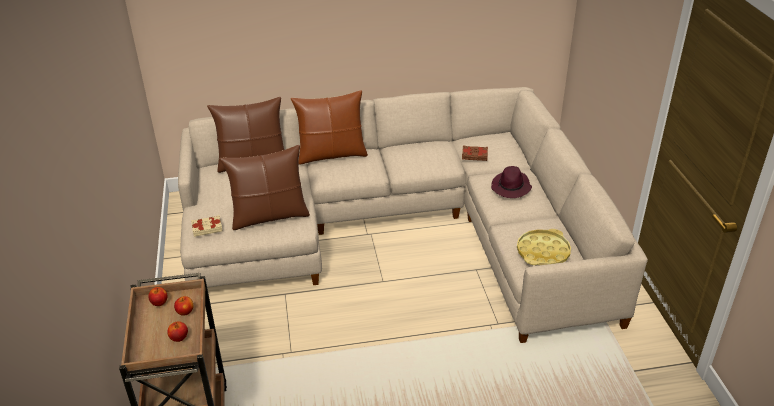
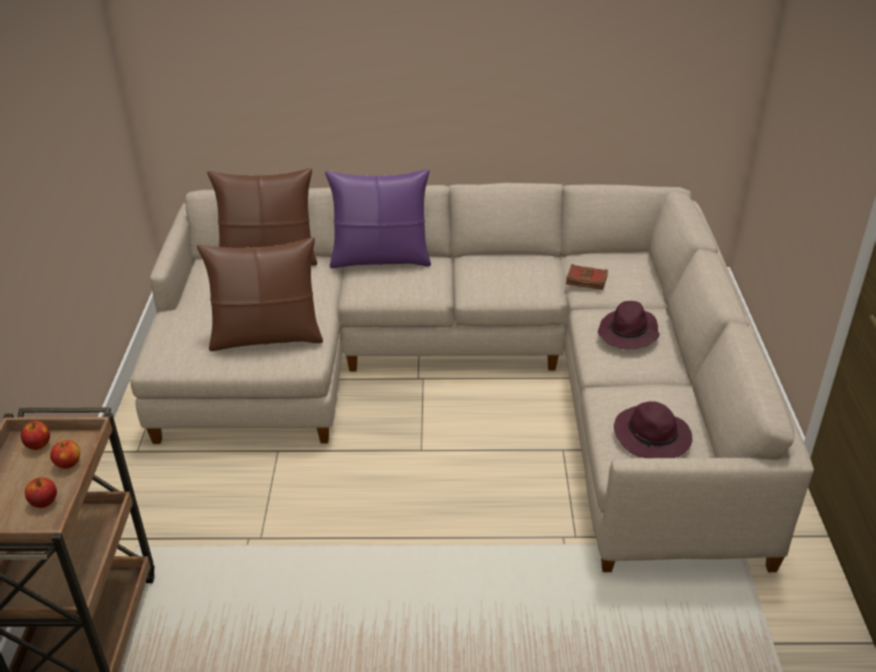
camera: 10 degrees right, 0 degrees up
(207, 228) = (175, 344): beige book -> none
(331, 155) = (380, 259): brown pillow -> purple pillow
(543, 252) = (653, 437): yellow tray -> purple hat

